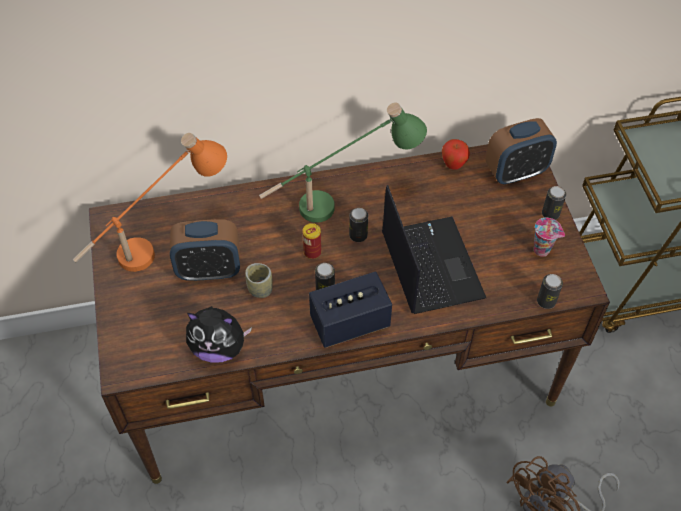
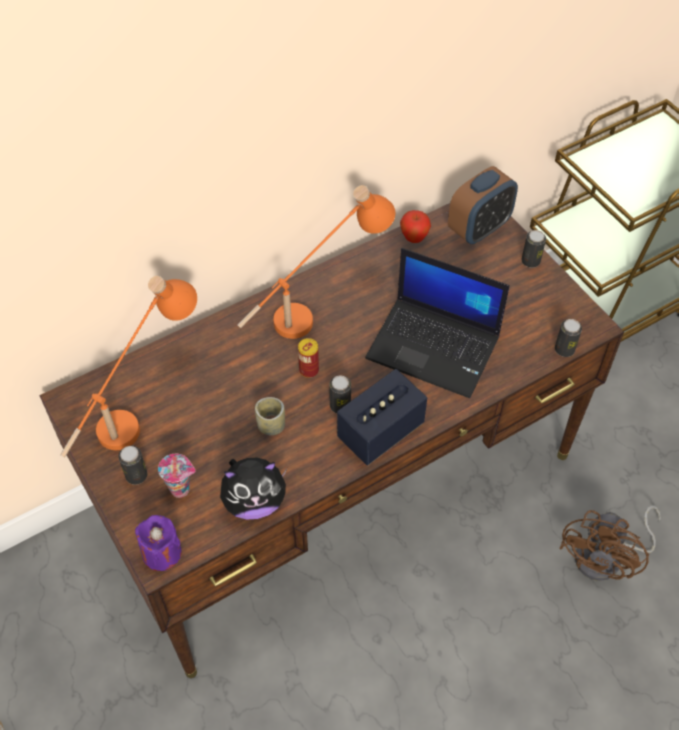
camera: 20 degrees left, 0 degrees up
(127, 365) = (162, 553): none -> purple candle
(209, 270) = (206, 422): alarm clock -> none
(342, 201) = (316, 308): green table lamp -> orange table lamp
(358, 235) = (349, 339): can -> can (136, 475)
(430, 264) = (435, 347): laptop -> laptop turned 150 degrees clockwise
(542, 250) = (539, 299): cup -> cup (181, 489)

